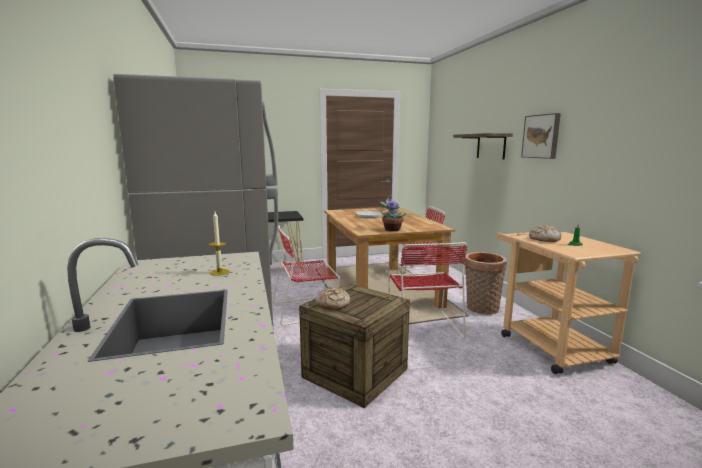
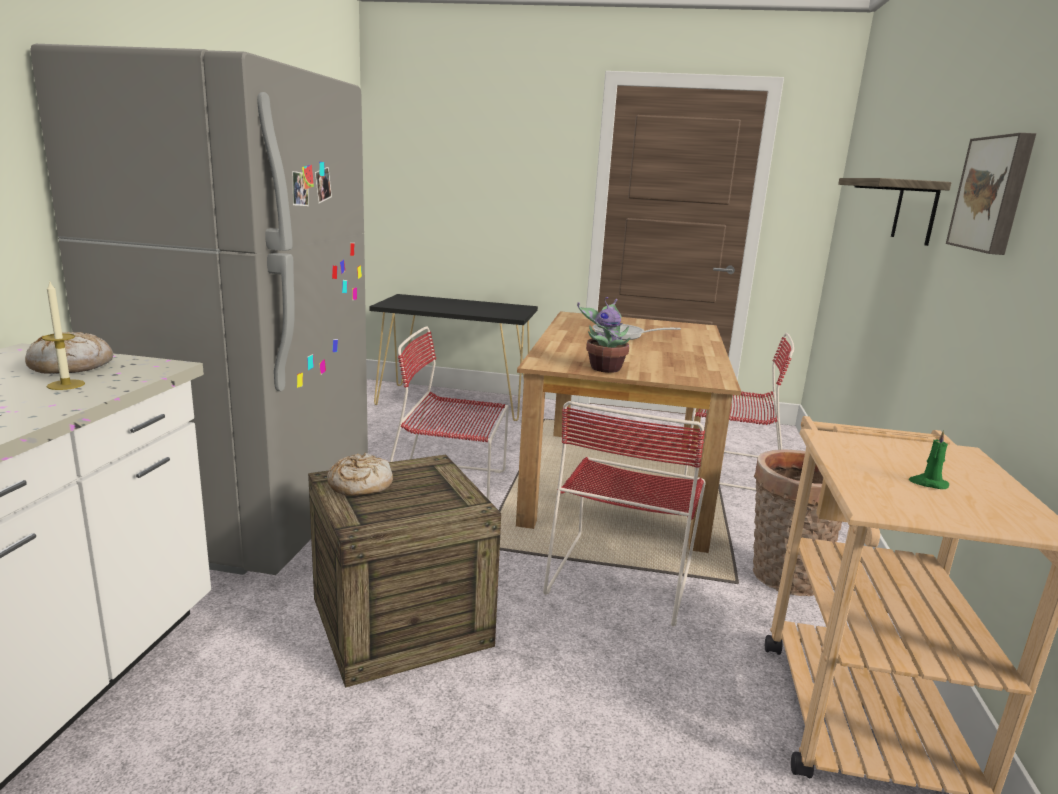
camera: 25 degrees right, 5 degrees up
(544, 239) = (871, 453): bread -> bread (71, 366)

